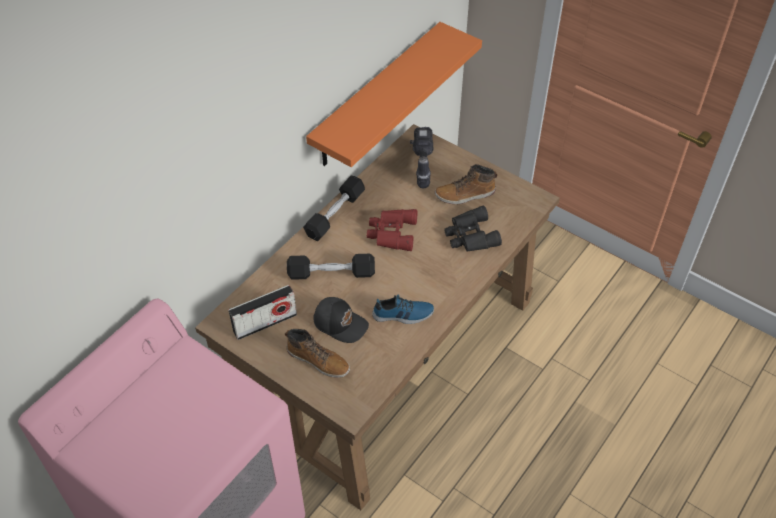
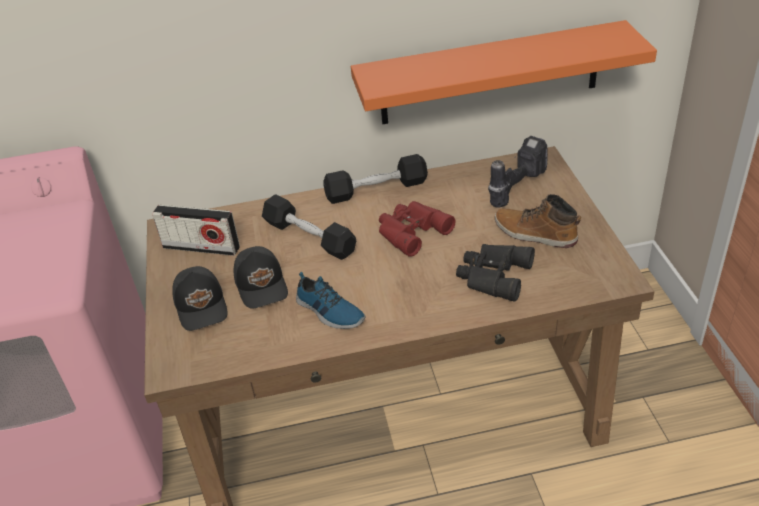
camera: 45 degrees right, 10 degrees down
(318, 360) = (202, 306): boot -> black cap

